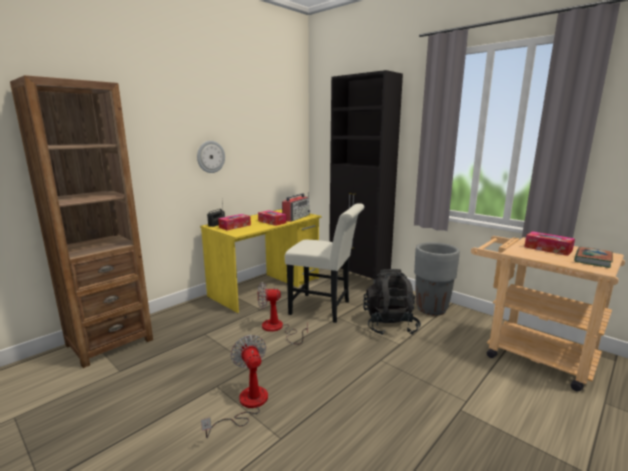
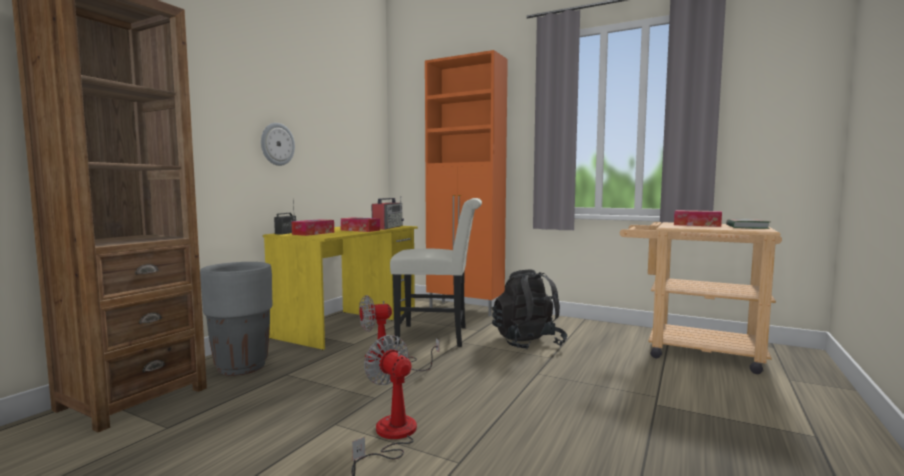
camera: 15 degrees left, 10 degrees down
(359, 280) = (466, 308): black cabinet -> orange cabinet
(431, 309) = (565, 325): grey planter -> grey planter (241, 367)

